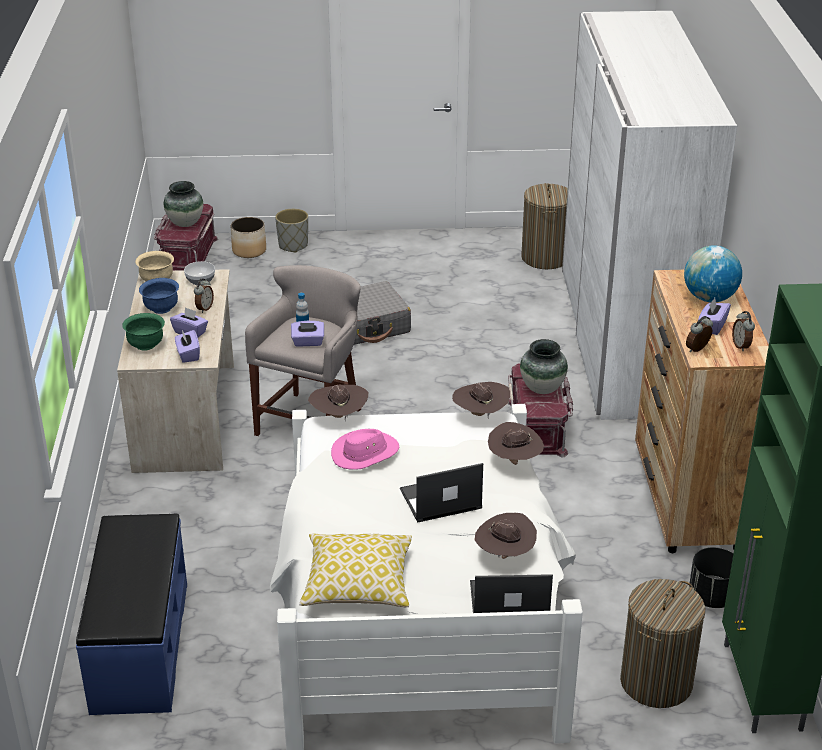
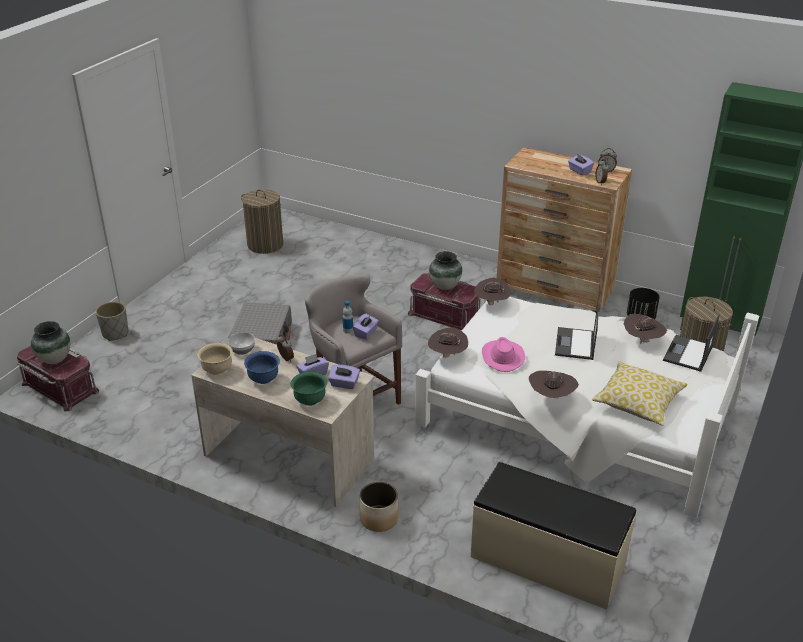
camera: 60 degrees left, 0 degrees up
(139, 646) = (547, 561): blue bench -> beige bench
(249, 250) = (94, 355): planter -> planter (378, 518)
(514, 461) = (552, 308): brown hat -> brown hat (551, 397)
(623, 341) = (386, 254): white wardrobe -> none
(709, 298) = (549, 162): globe -> none

